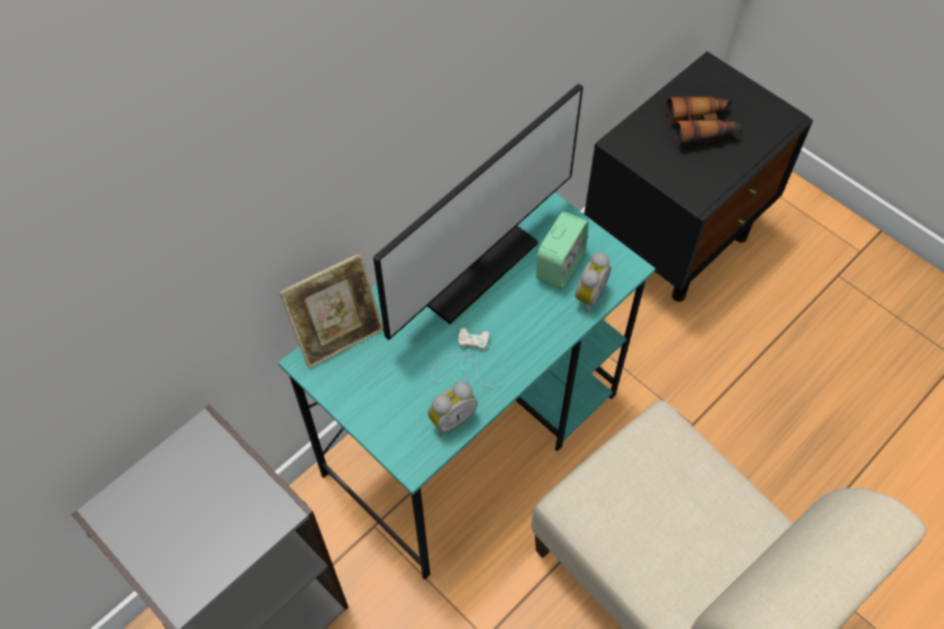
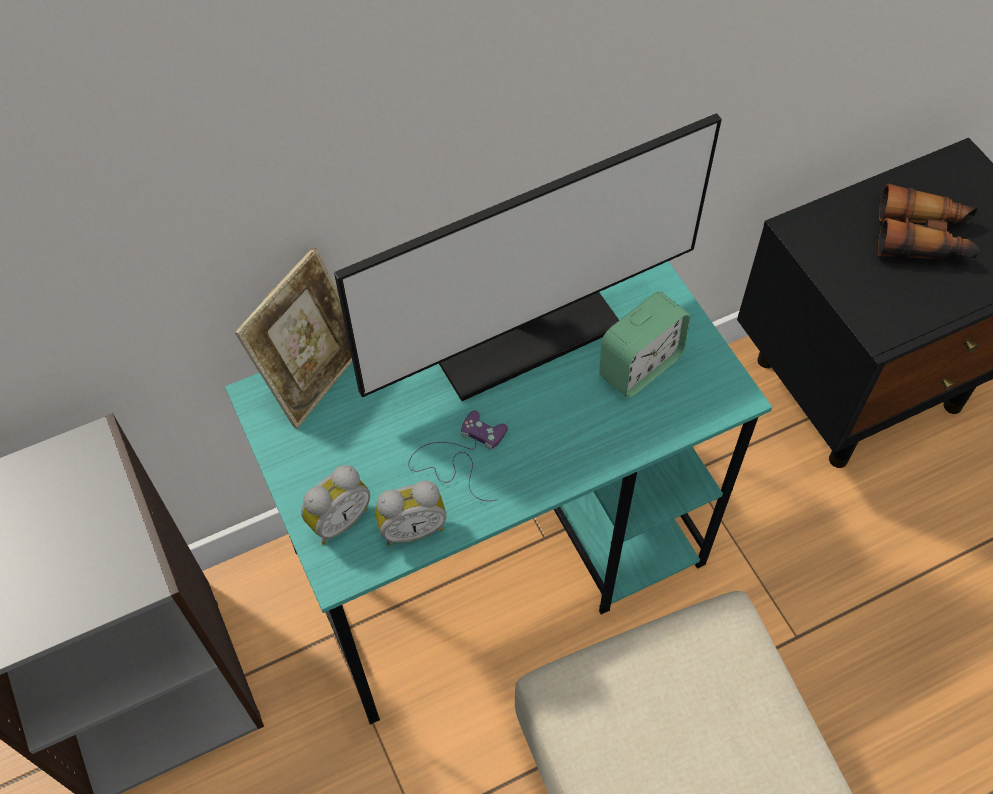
camera: 20 degrees right, 0 degrees up
(339, 336) = (314, 376): picture frame -> picture frame turned 45 degrees counterclockwise
(464, 362) = (459, 457): white game controller -> purple game controller
(587, 295) = (662, 417): alarm clock -> alarm clock (338, 519)

